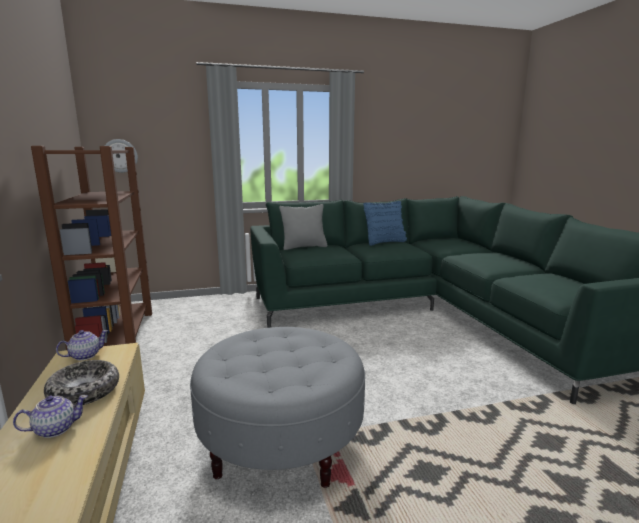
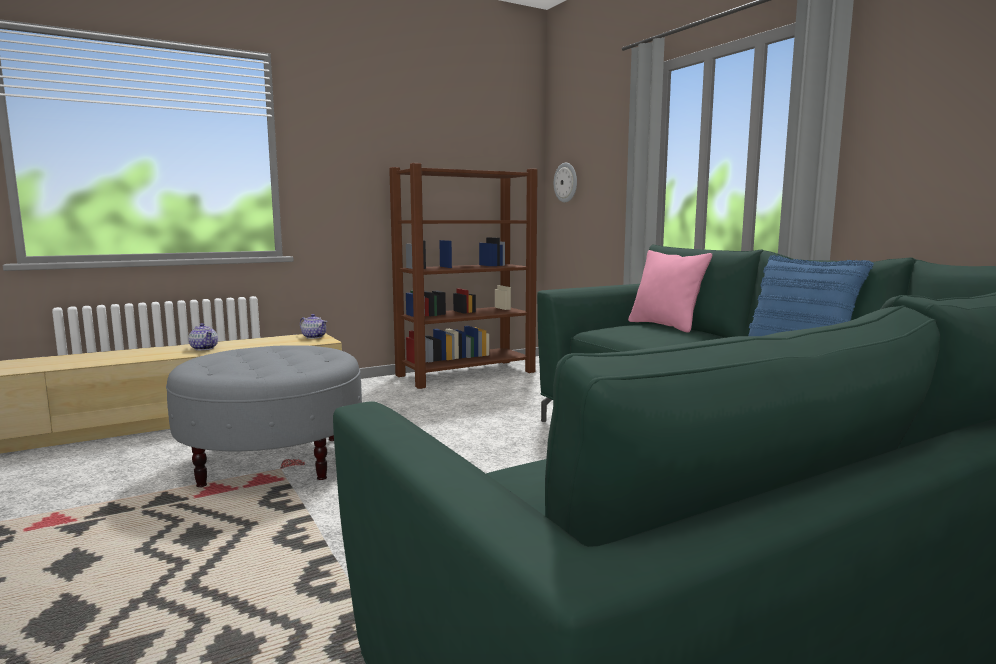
camera: 75 degrees right, 5 degrees down
(84, 392) = (252, 345): bowl -> none
(304, 247) = (665, 326): grey pillow -> pink pillow

